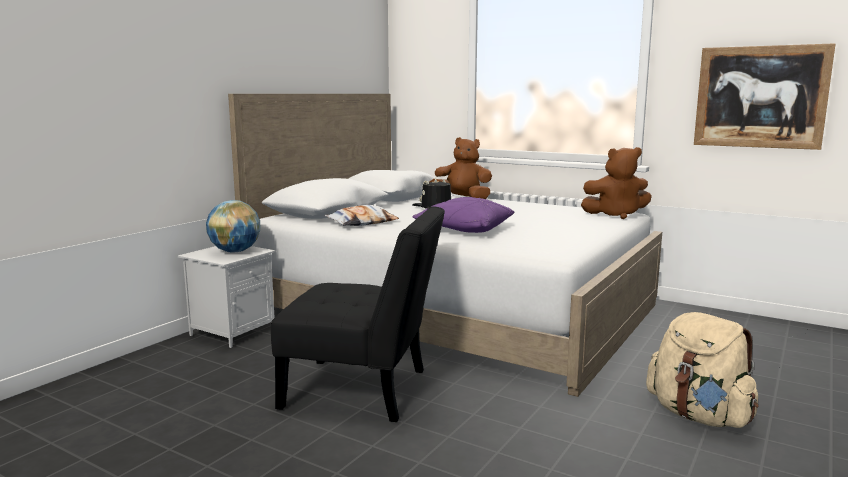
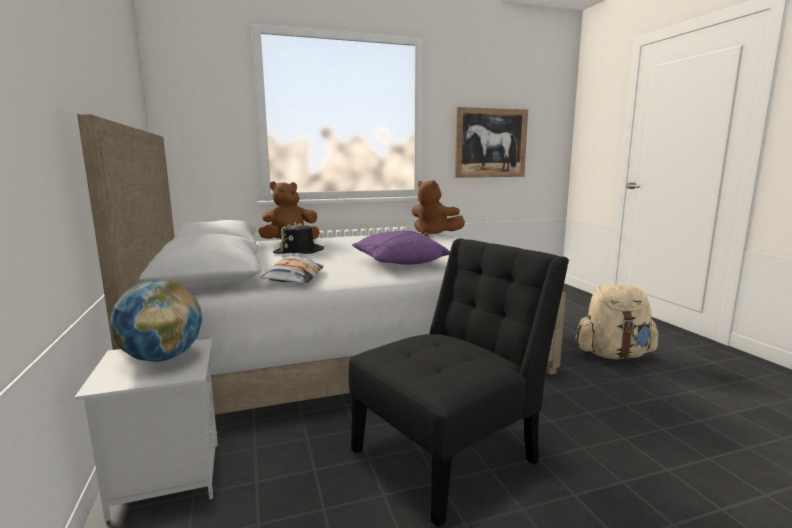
camera: 50 degrees left, 0 degrees up
(616, 215) = (434, 234): brown plush toy -> brown plush toy turned 90 degrees clockwise

